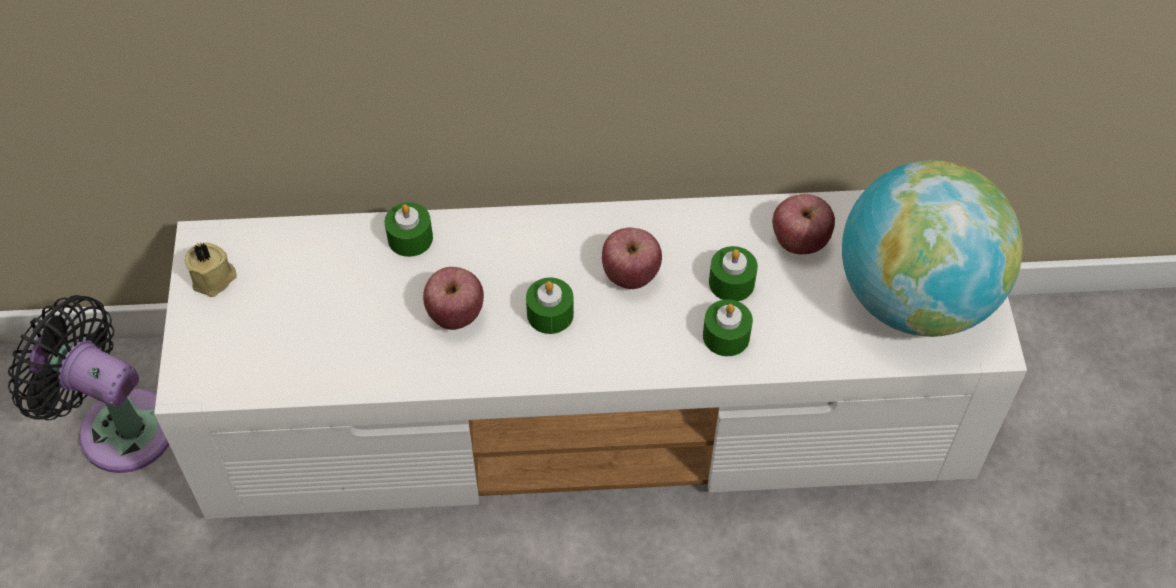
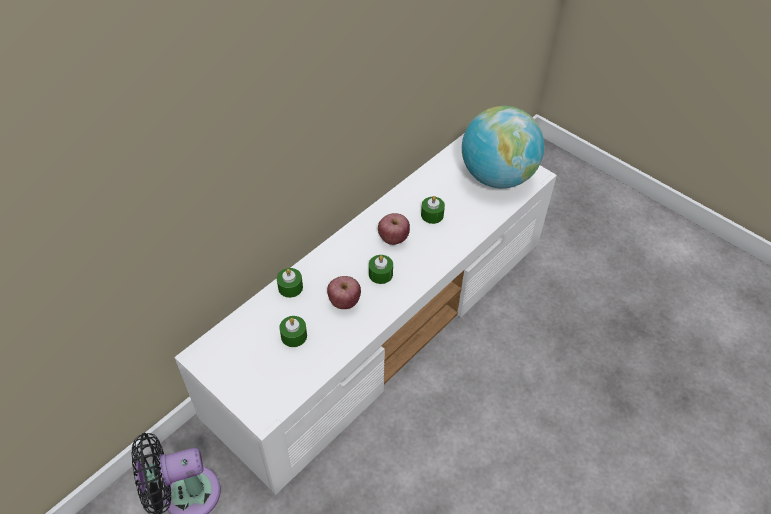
camera: 45 degrees left, 5 degrees down
(214, 279) = (222, 366): beige candle -> none
(726, 336) = (452, 234): green candle -> green candle (294, 336)
(799, 241) = (438, 184): apple -> none

